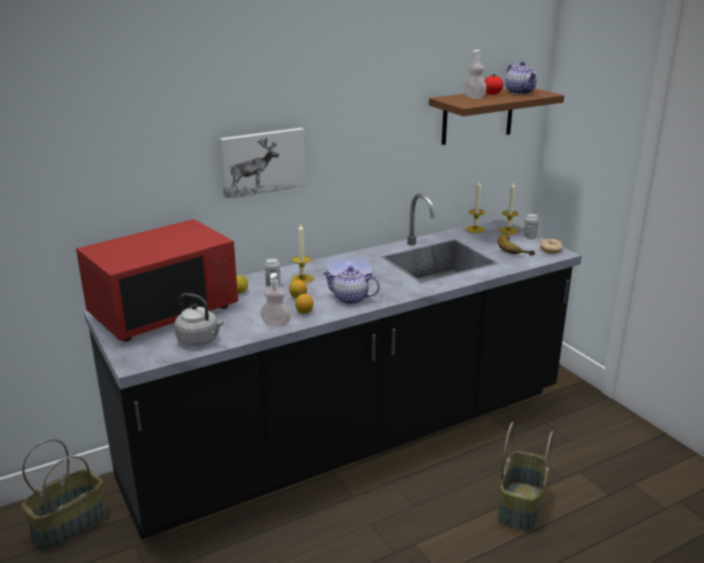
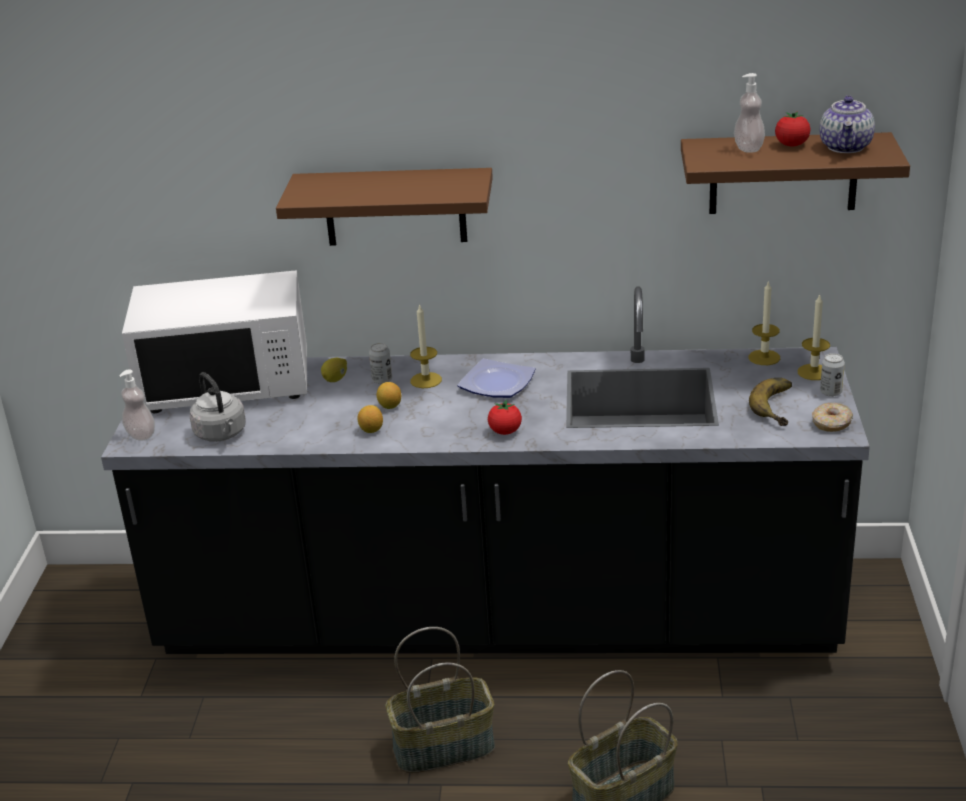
camera: 35 degrees right, 5 degrees up
(69, 524) = (116, 609): basket -> basket (444, 746)
(164, 311) = (227, 384): red microwave -> white microwave
(262, 161) = (395, 207): picture -> brown shelf
(276, 324) = (321, 437): soap dispenser -> soap dispenser (141, 435)
(350, 299) = (446, 426): teapot -> none
(389, 293) = (505, 431): none -> tomato

